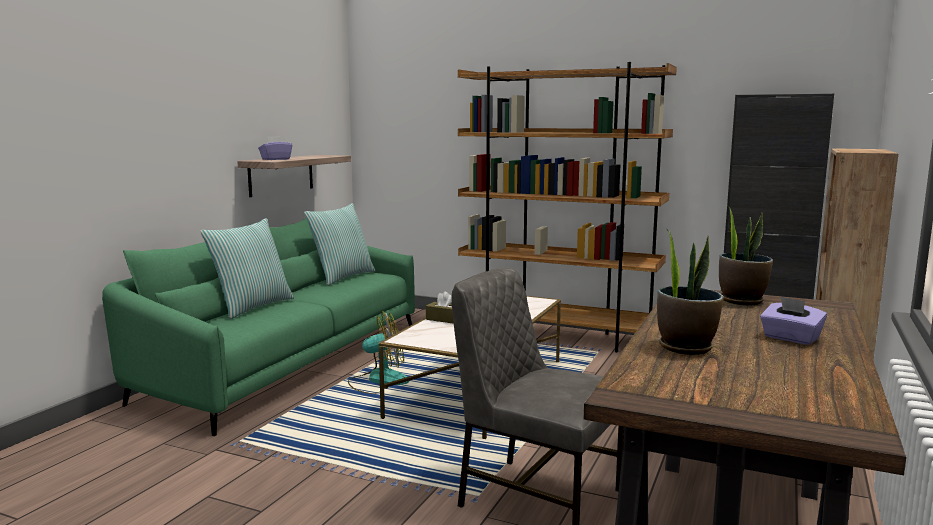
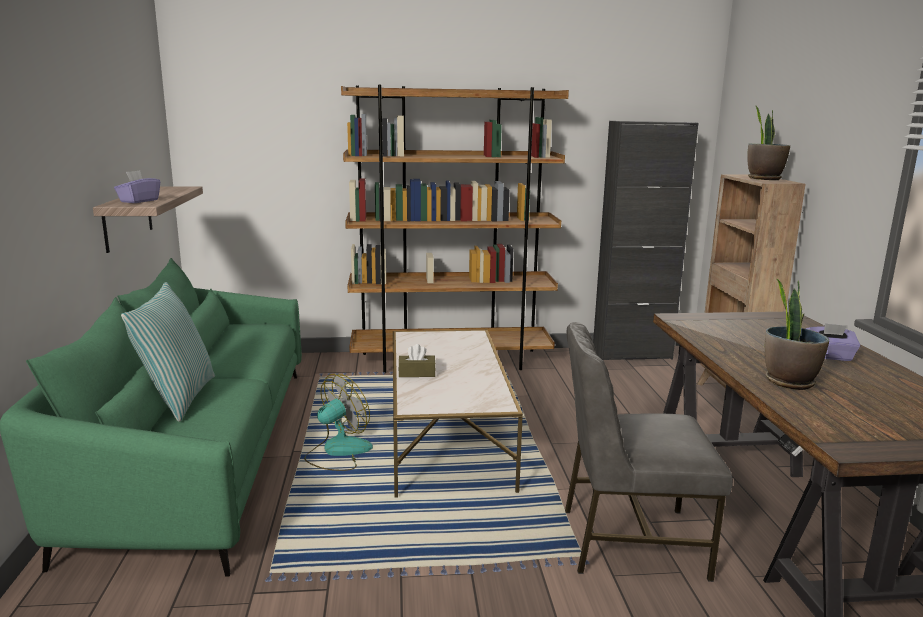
camera: 30 degrees left, 5 degrees up
(342, 277) = (227, 336): pillow -> none
(741, 301) = (731, 322): potted plant -> potted plant (764, 179)

